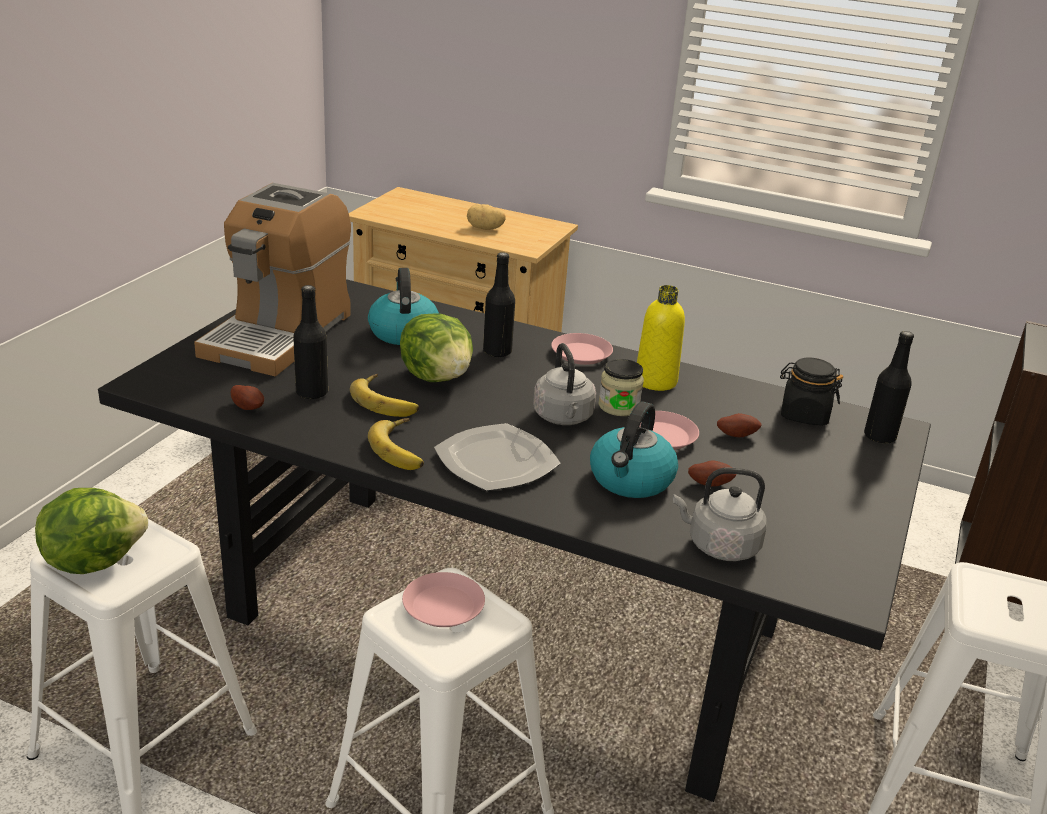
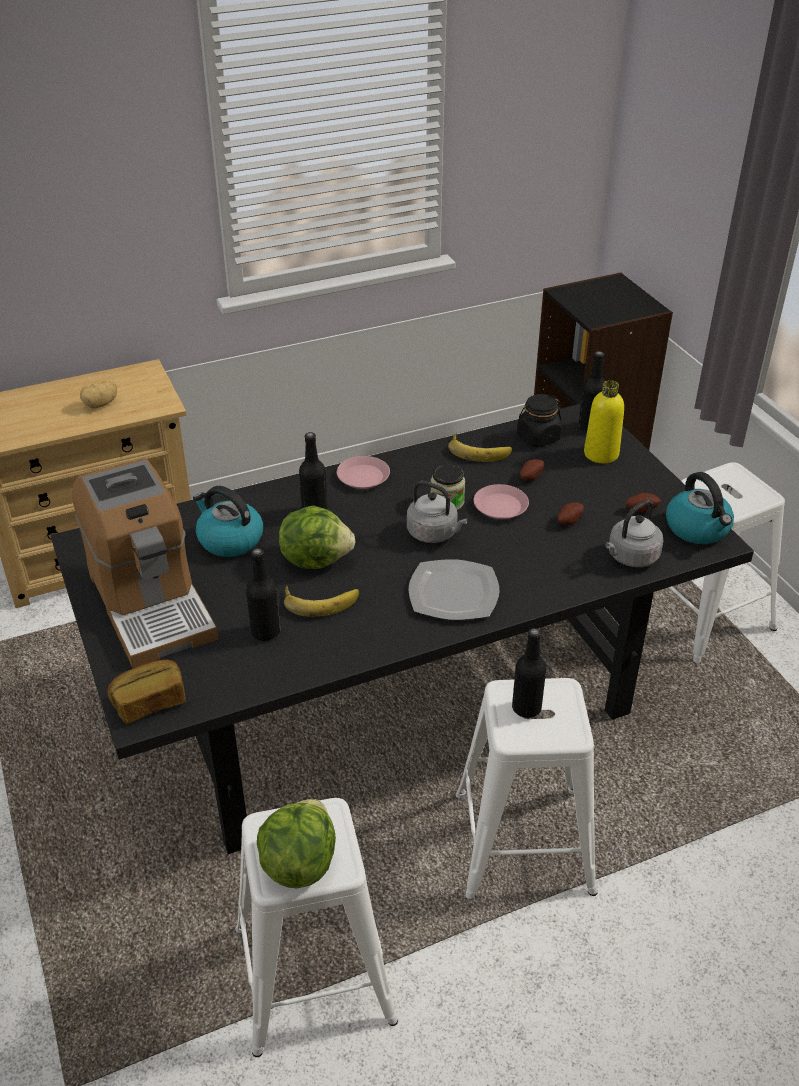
camera: 45 degrees left, 10 degrees up
(164, 379) = (149, 702): none -> bread
(248, 407) = (248, 675): potato -> potato (641, 509)
(404, 449) = (393, 626): banana -> banana (479, 450)
(444, 606) = (526, 708): pink plate -> black bottle
(631, 480) = (533, 549): kettle -> kettle (698, 529)
(655, 381) = (434, 468): yellow bottle -> yellow bottle (601, 454)

